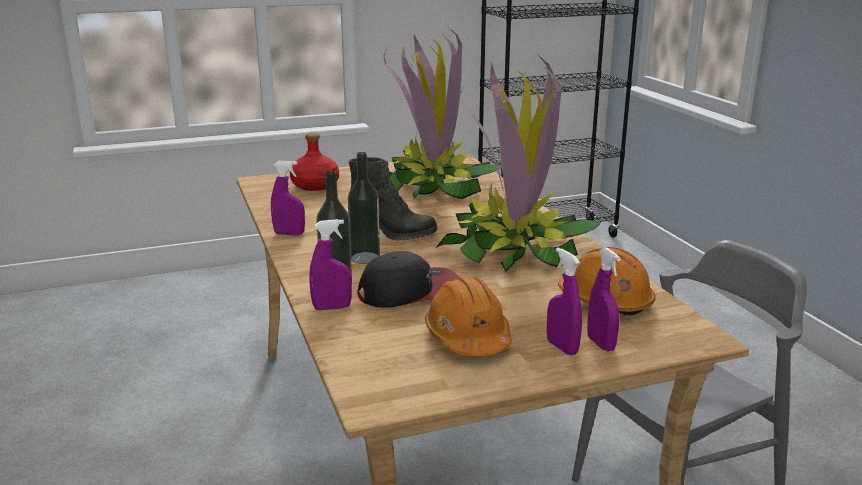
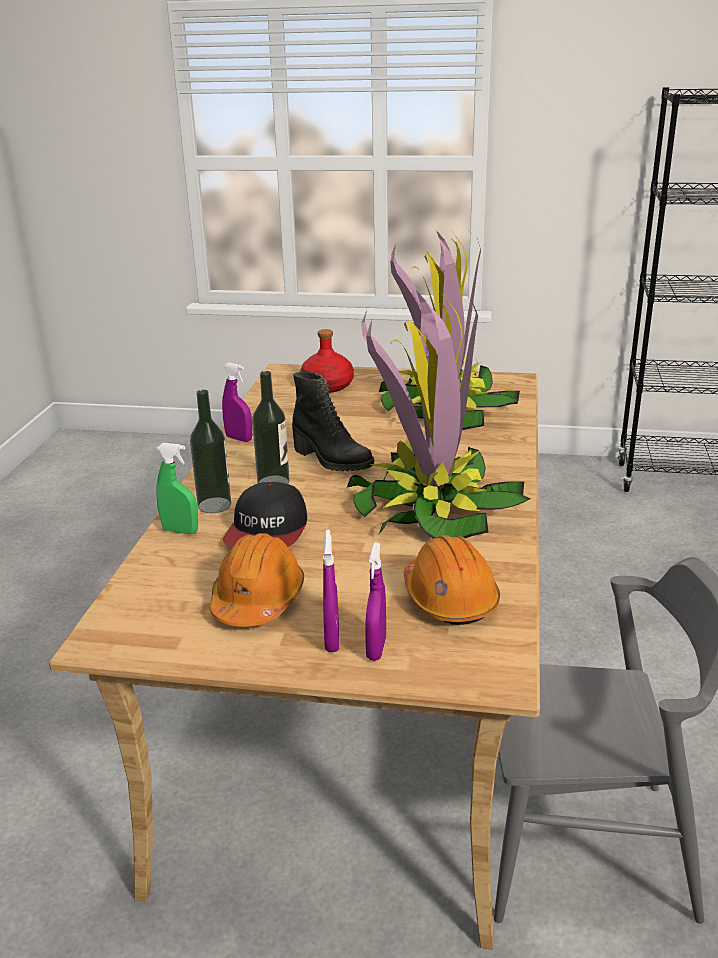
camera: 30 degrees right, 5 degrees up
(332, 308) = (180, 531): purple spray bottle -> green spray bottle
(409, 291) = (268, 531): cap -> cap turned 90 degrees clockwise

